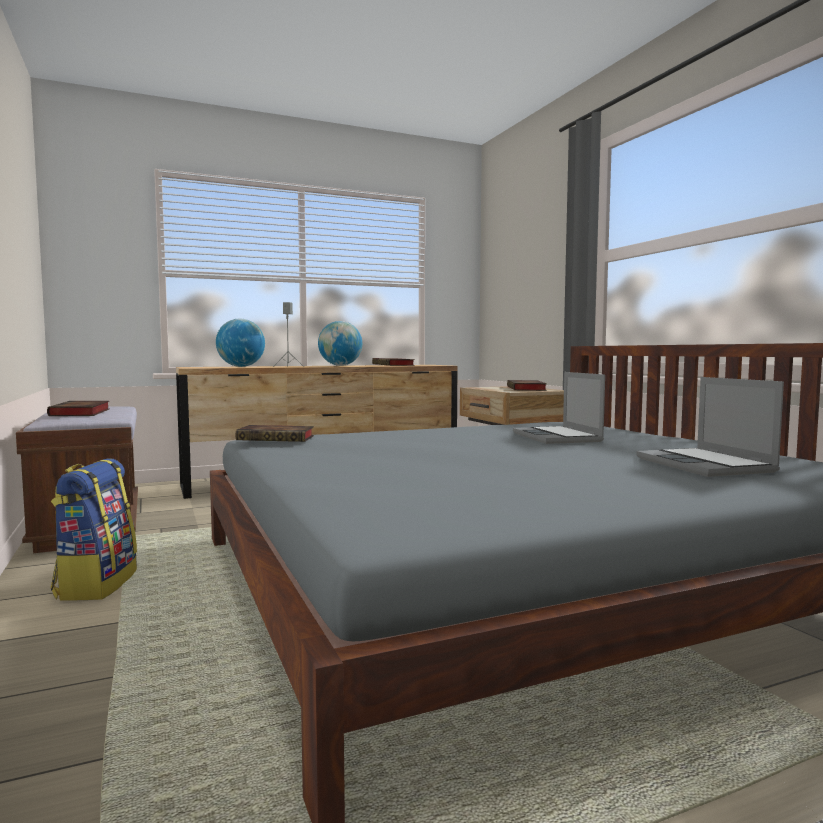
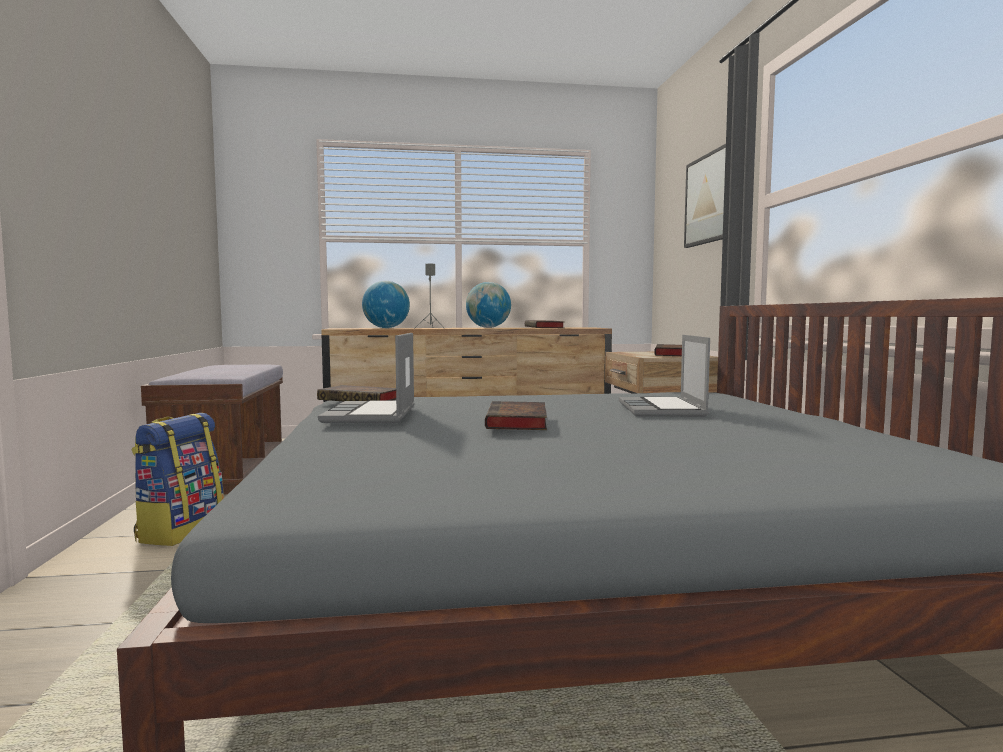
camera: 15 degrees right, 0 degrees up
(80, 413) = (213, 370): book -> book (517, 422)
(542, 250) = (708, 199): none -> picture
(706, 465) = (788, 451): laptop -> laptop (372, 415)

